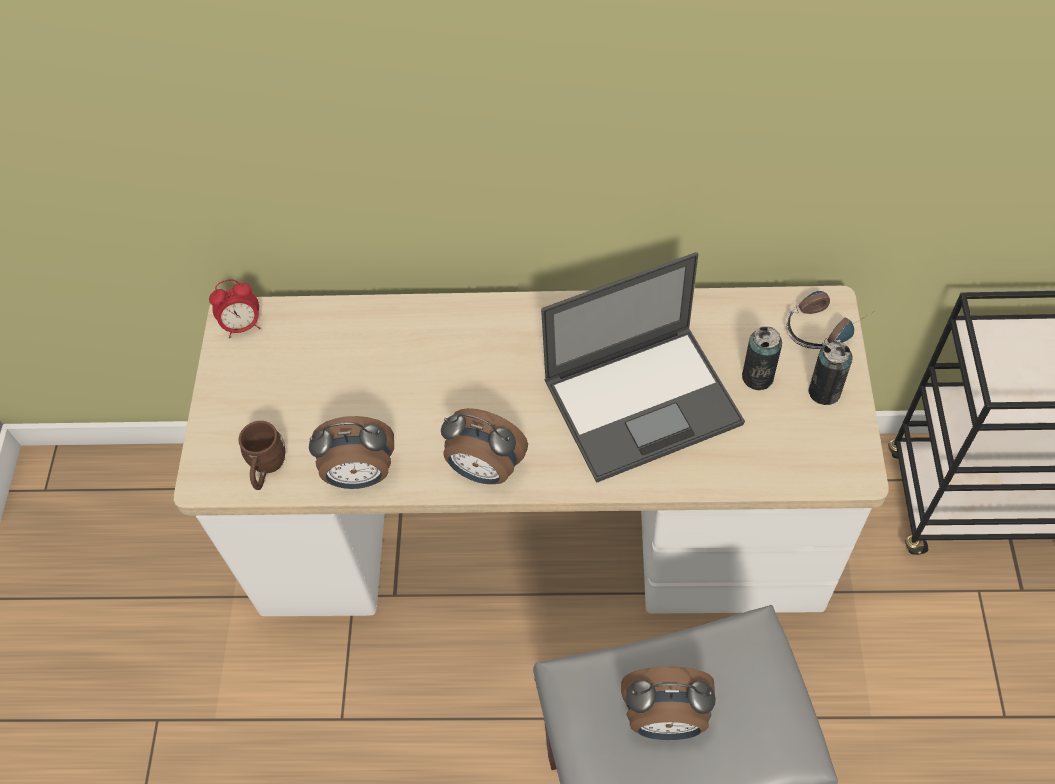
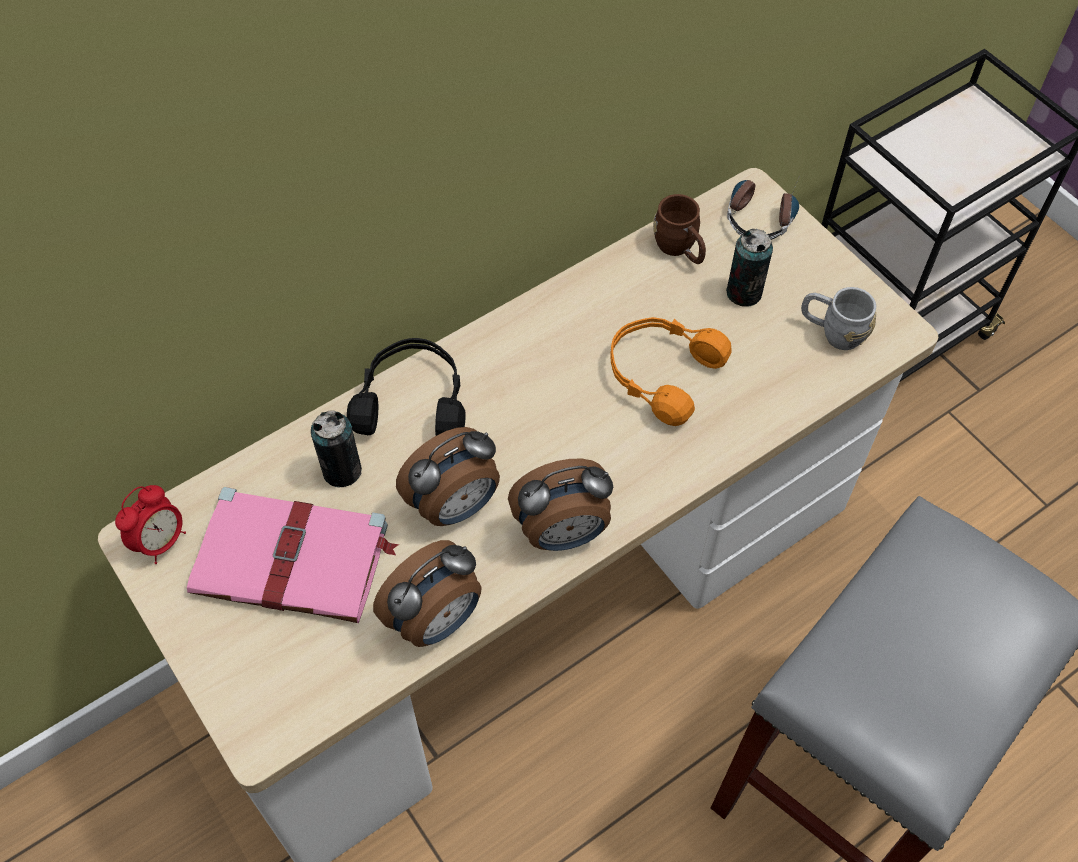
camera: 40 degrees left, 0 degrees up
(266, 468) = (323, 678): brown mug -> brown mug (680, 250)
(308, 384) = (294, 560): none -> pink book
(462, 322) = (412, 399): none -> black headphones
(644, 401) = (660, 374): laptop -> orange headphones
(665, 719) = (925, 661): alarm clock -> alarm clock (455, 506)
(801, 444) = (832, 332): none -> grey mug
(824, 392) = (812, 273): can -> can (342, 471)

